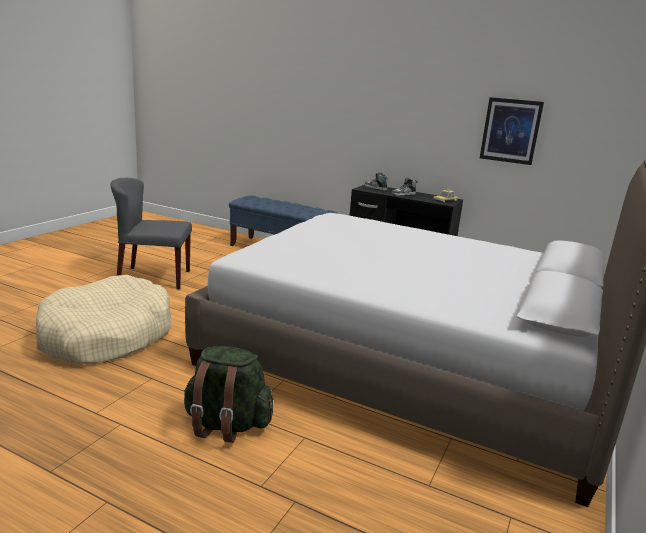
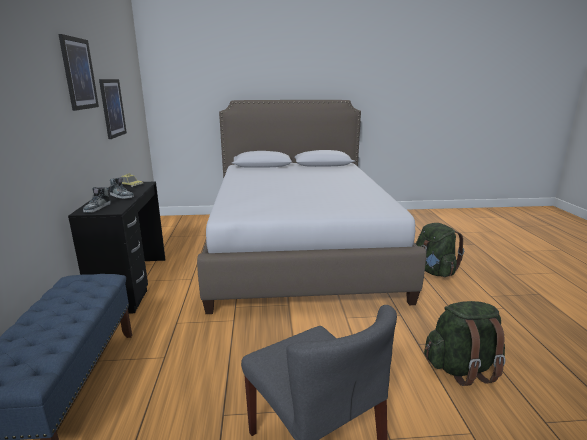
camera: 120 degrees left, 0 degrees up
(106, 336) = (462, 368): beige dog bed -> green backpack
(447, 89) = (79, 74): none -> picture

